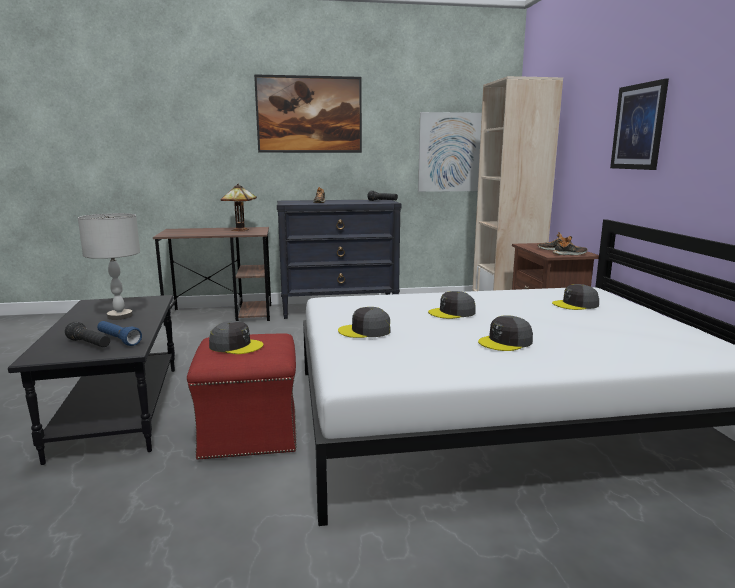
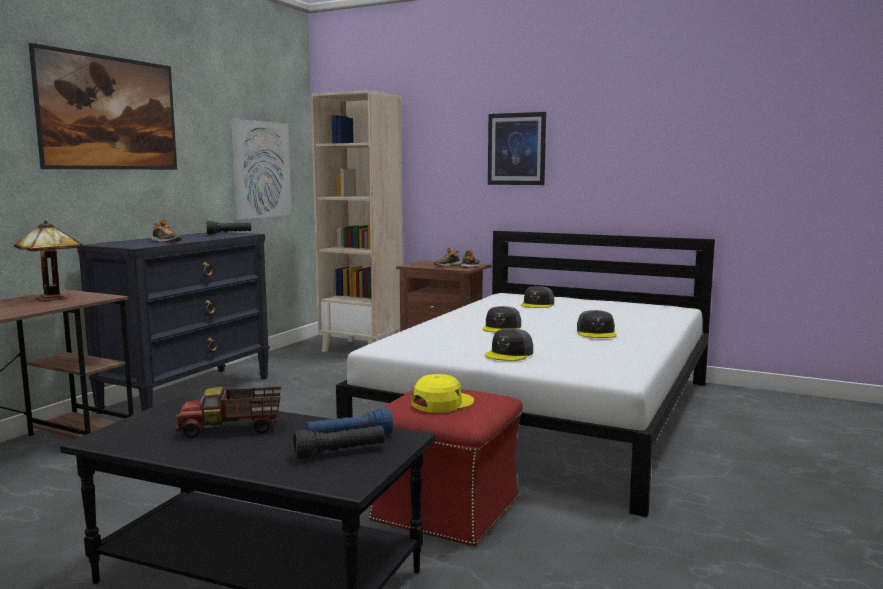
camera: 55 degrees left, 5 degrees down
(119, 316) = (232, 429): grey table lamp -> toy truck
(236, 346) = (442, 403): grey cap -> yellow cap

